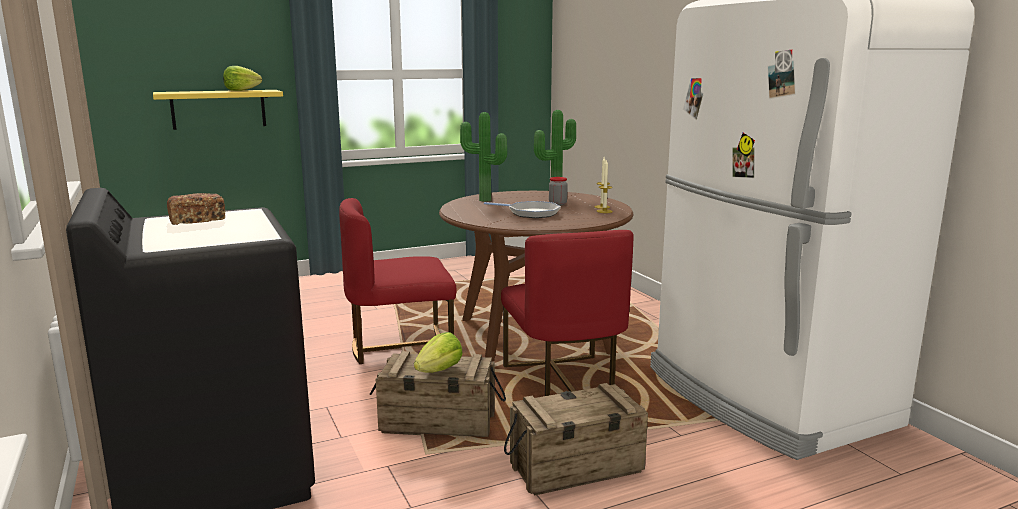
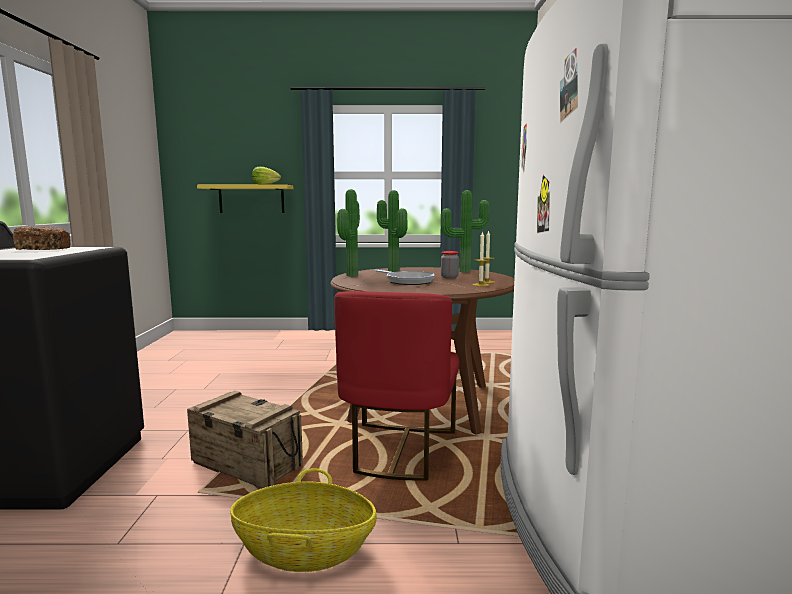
camera: 25 degrees right, 5 degrees down
(400, 347) = (303, 392): red chair -> none
(439, 370) = (238, 413): lettuce -> none
(455, 210) = (349, 275): none -> potted plant
(576, 468) = (305, 550): crate -> basket

